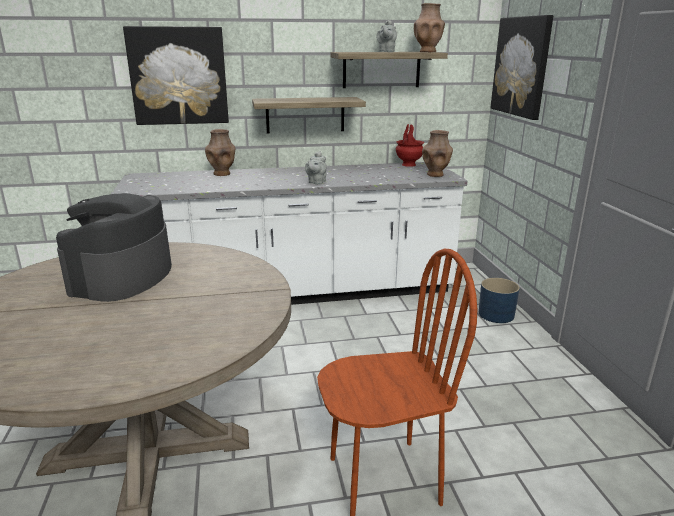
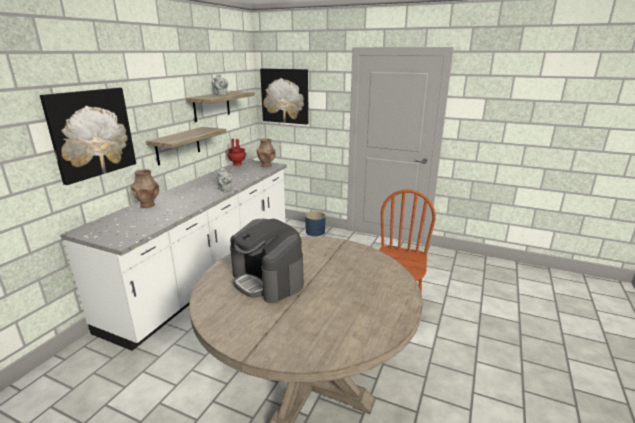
camera: 55 degrees left, 0 degrees up
(427, 52) = (239, 92): brown vase -> none

